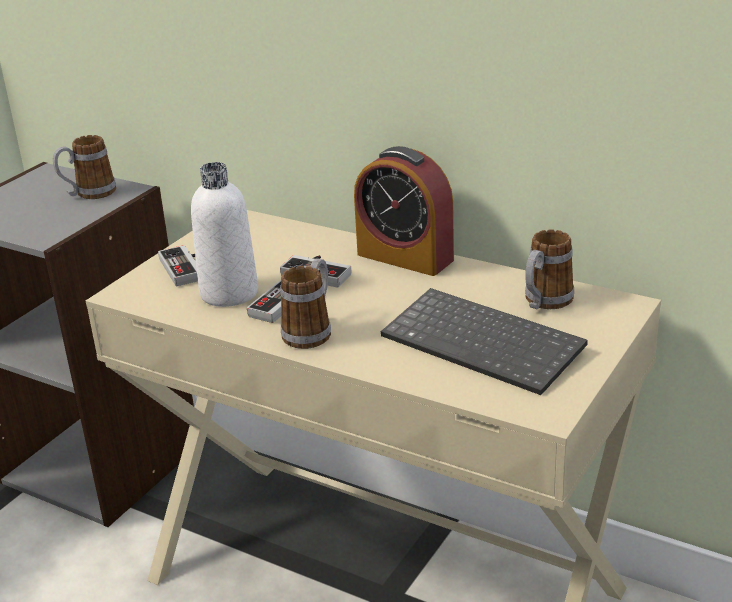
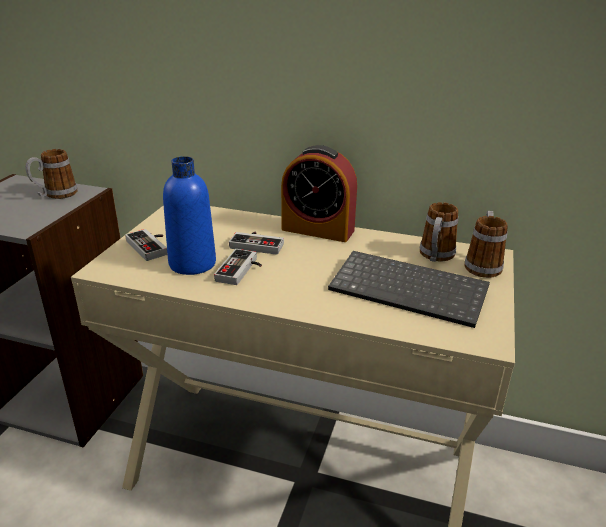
camera: 15 degrees left, 0 degrees up
(229, 293) = (192, 264): white bottle -> blue bottle
(311, 331) = (271, 289): mug -> mug (482, 265)

